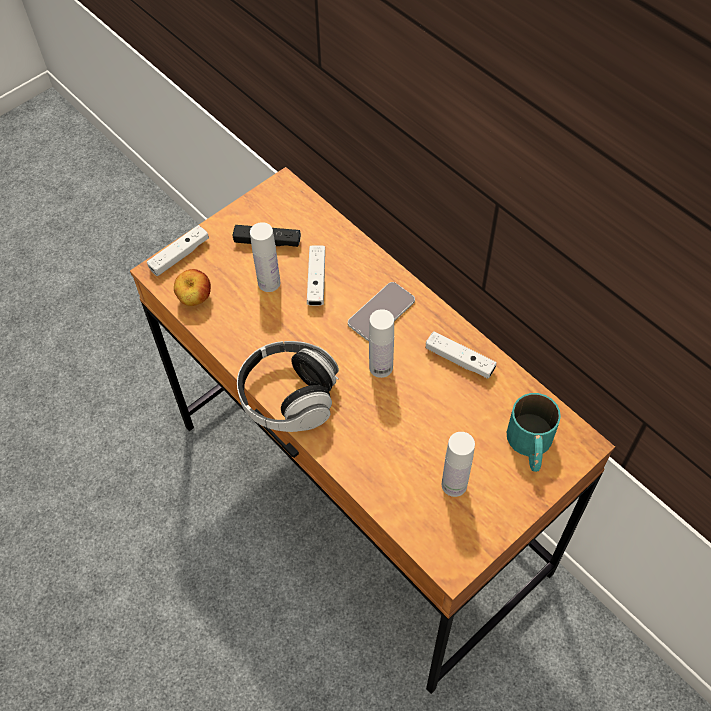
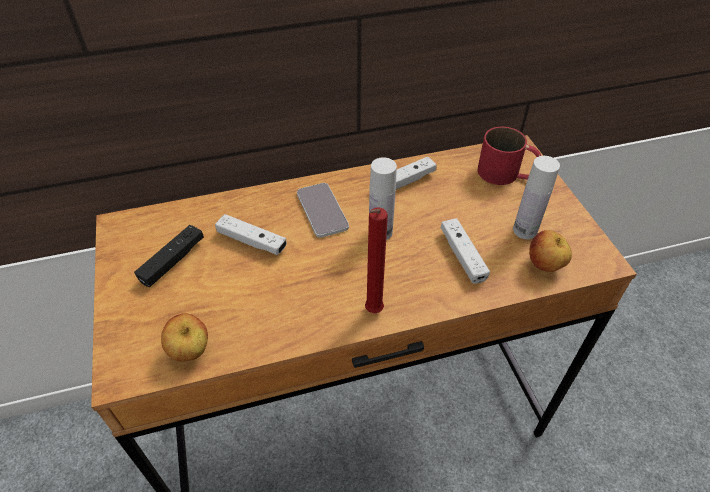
camera: 65 degrees left, 10 degrees down
(179, 255) = (119, 345): white game controller -> white game controller (462, 256)
(269, 283) = (224, 278): white bottle -> none
(289, 397) = (372, 312): headphones -> red candle
(416, 514) = (545, 265): none -> apple
(530, 446) = (507, 174): turquoise mug -> red mug

